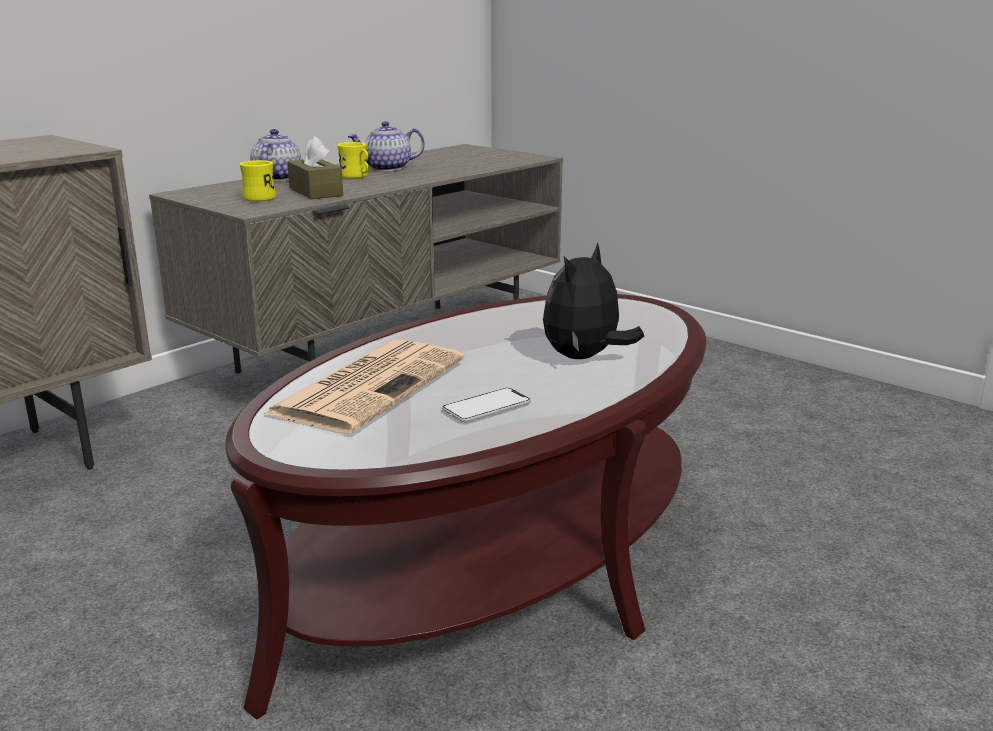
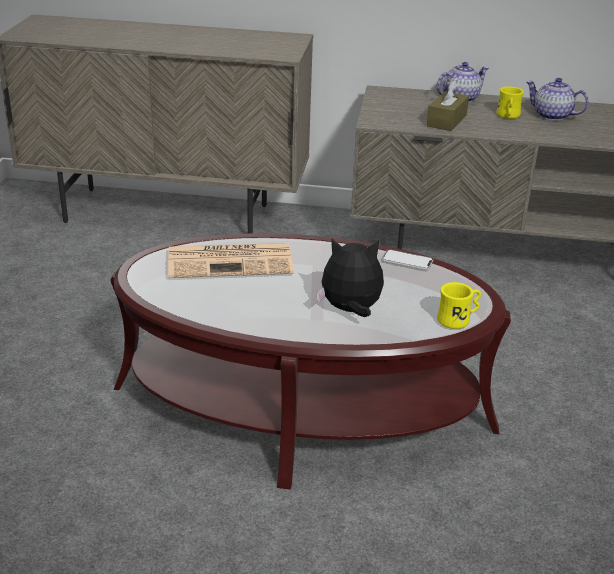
camera: 55 degrees right, 10 degrees up
(262, 197) = (407, 113): yellow mug -> yellow mug (458, 320)
(486, 407) = (242, 303): phone -> phone (407, 261)

